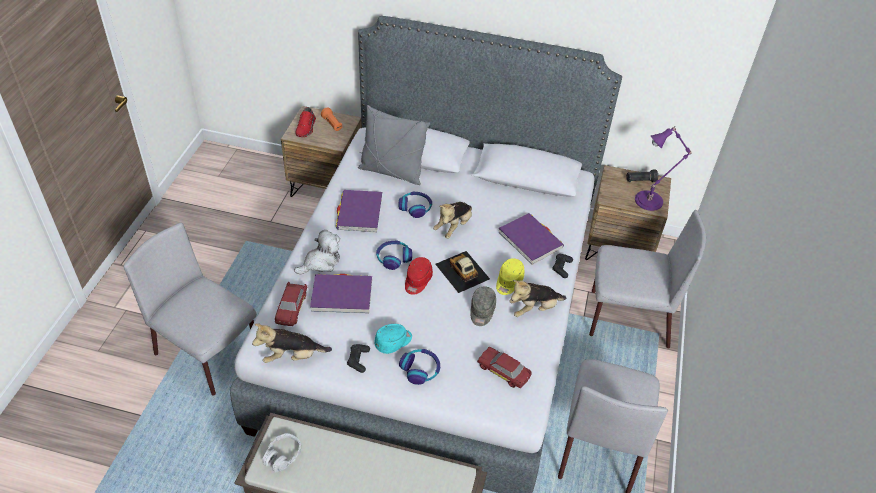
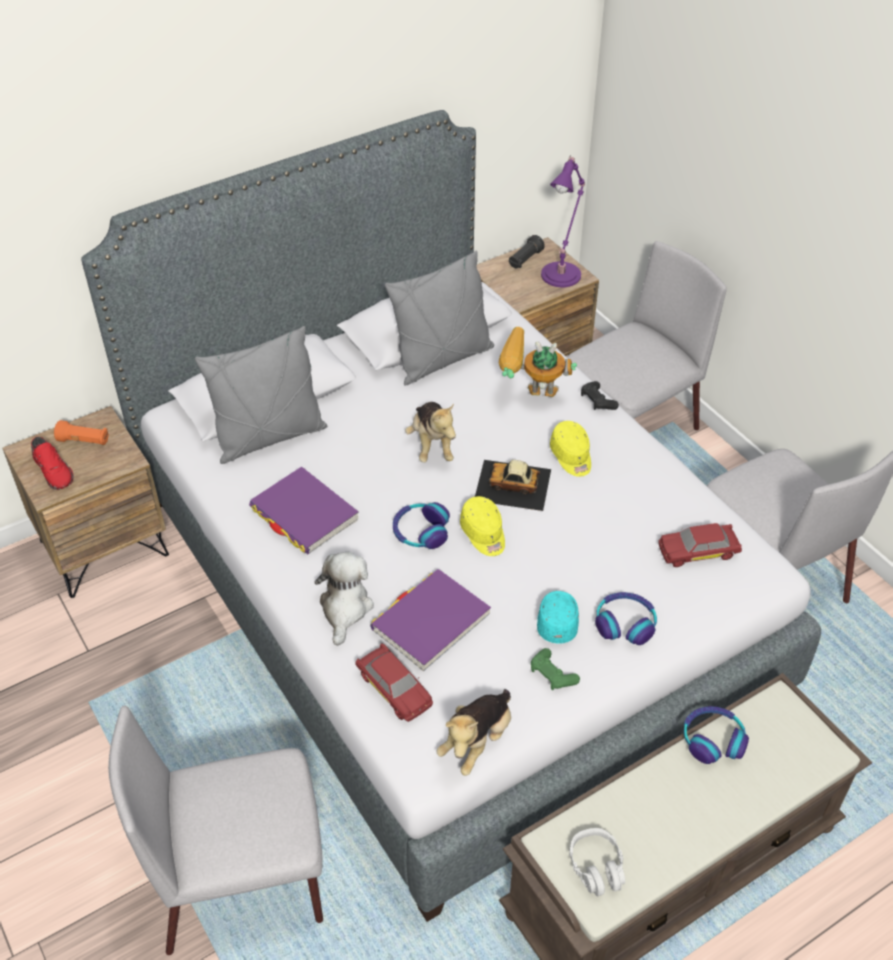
camera: 45 degrees left, 0 degrees up
(358, 360) = (552, 675): black game controller -> green game controller
(415, 207) = (359, 456): headphones -> headphones (713, 739)
(417, 281) = (484, 534): red cap -> yellow cap
(482, 311) = (591, 509): grey cap -> none
(515, 194) = (442, 359): none -> grey pillow
(530, 240) = (529, 397): purple book -> toy robot
(534, 309) = (632, 464): plush toy -> none

